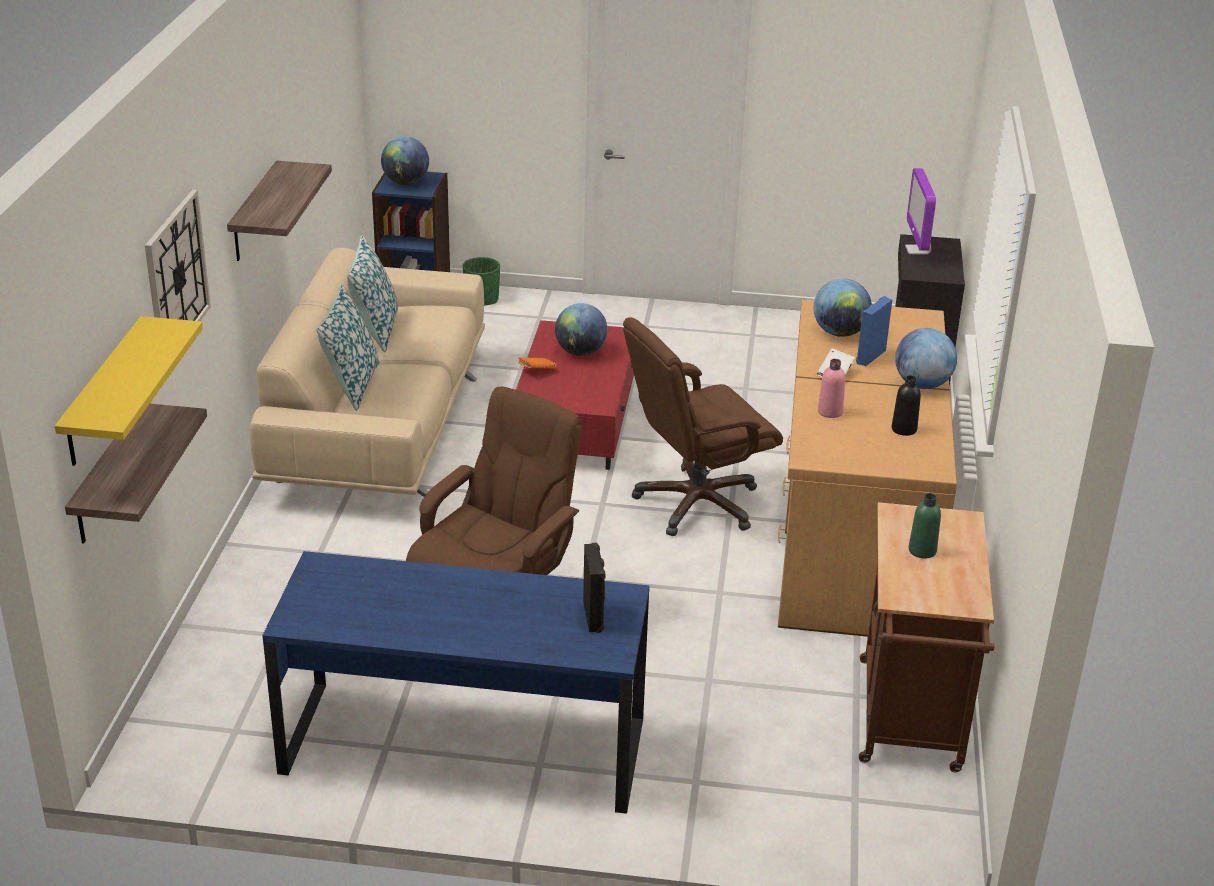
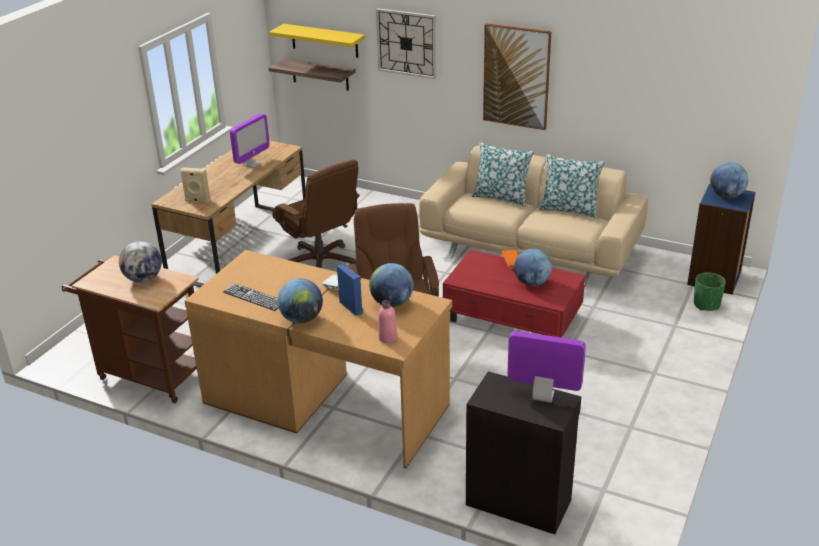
camera: 110 degrees right, 0 degrees up
(254, 212) = (516, 76): shelf -> picture
(407, 592) = (252, 164): none -> monitor
(464, 746) = (240, 245): blue desk -> brown desk
(594, 616) = (197, 200): black speaker -> beige speaker
(830, 412) = (293, 275): pink bottle -> pink bottle (387, 338)
(904, 429) = (254, 297): black bottle -> keyboard
(922, 550) = (143, 279): green bottle -> globe

